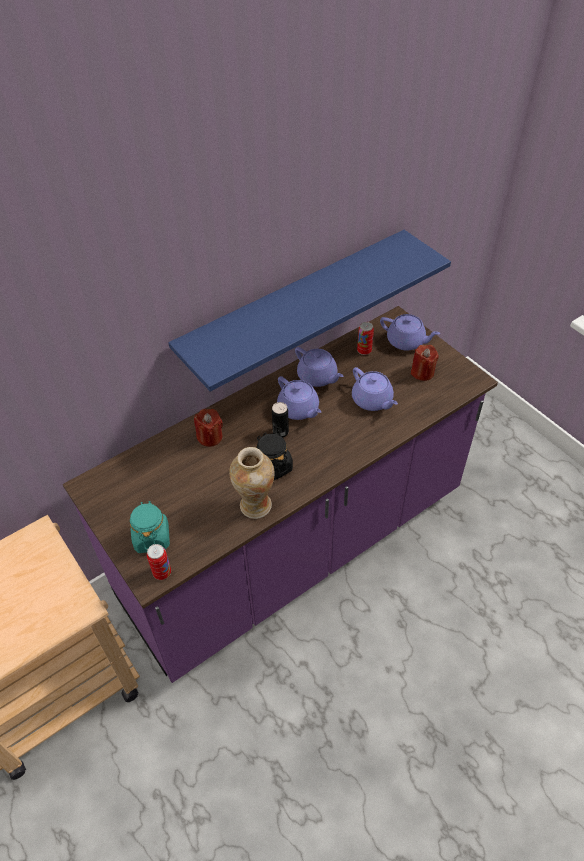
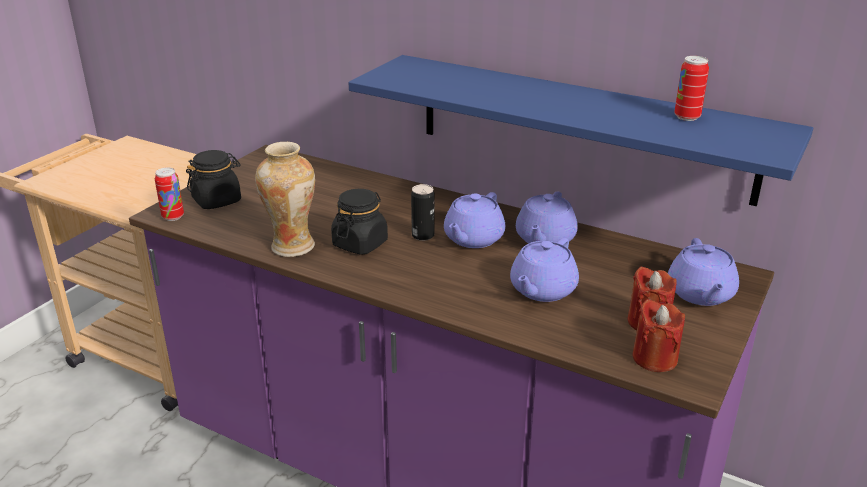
camera: 65 degrees right, 20 degrees down
(152, 538) = (217, 200): turquoise jar -> black jar
(210, 437) = (380, 196): red candle -> red candle (654, 358)
(364, 351) = (636, 262): can -> can (687, 117)

